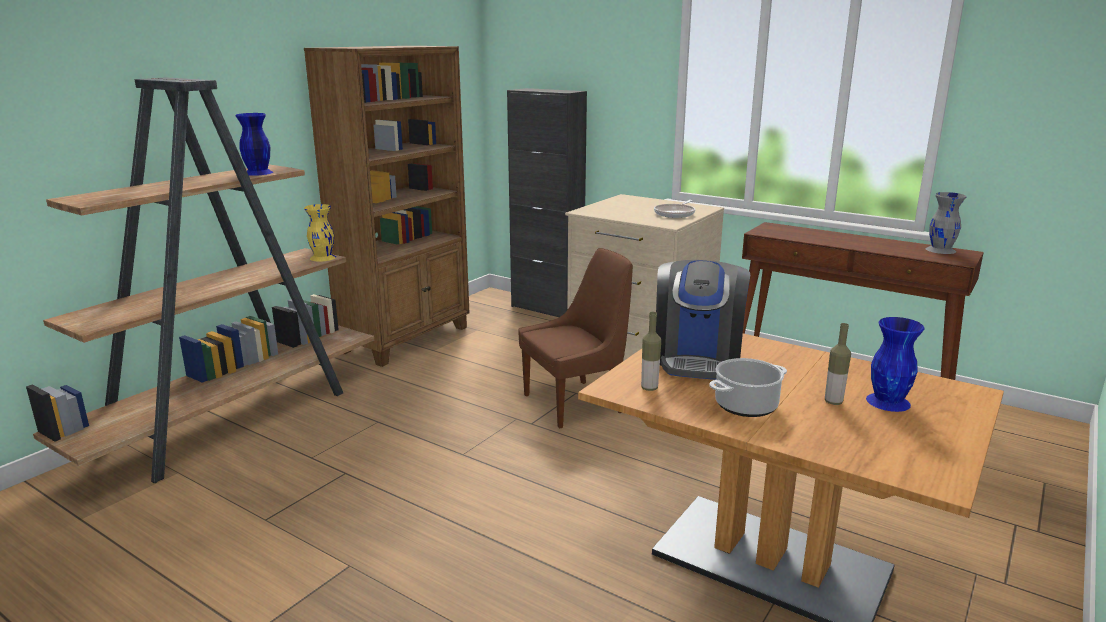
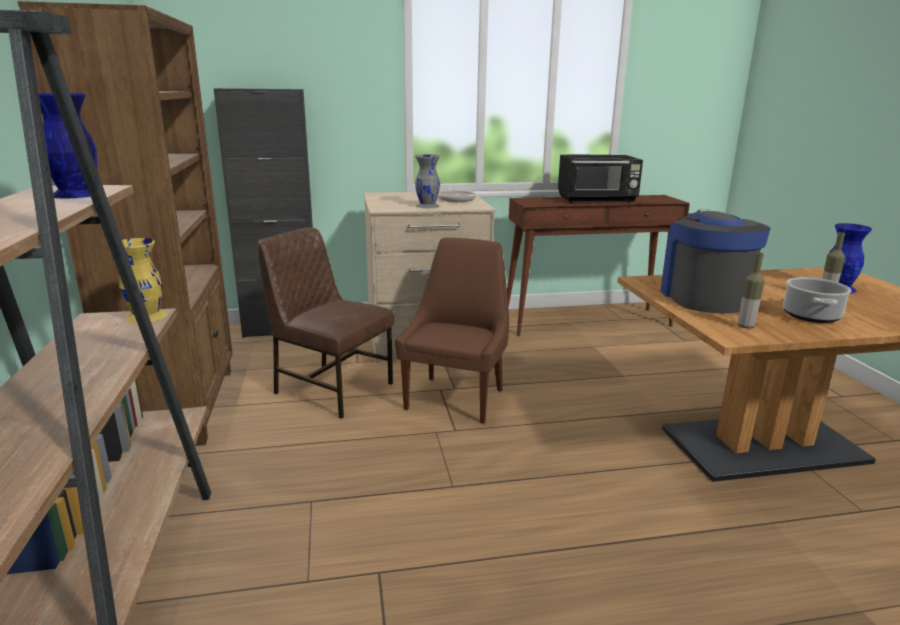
camera: 45 degrees left, 0 degrees up
(505, 362) = (331, 388): none -> brown chair
(697, 358) = (703, 297): coffee machine -> coffee machine turned 150 degrees counterclockwise
(856, 242) = (597, 200): none -> black microwave
(941, 250) = (647, 197): grey vase -> grey vase (428, 206)

